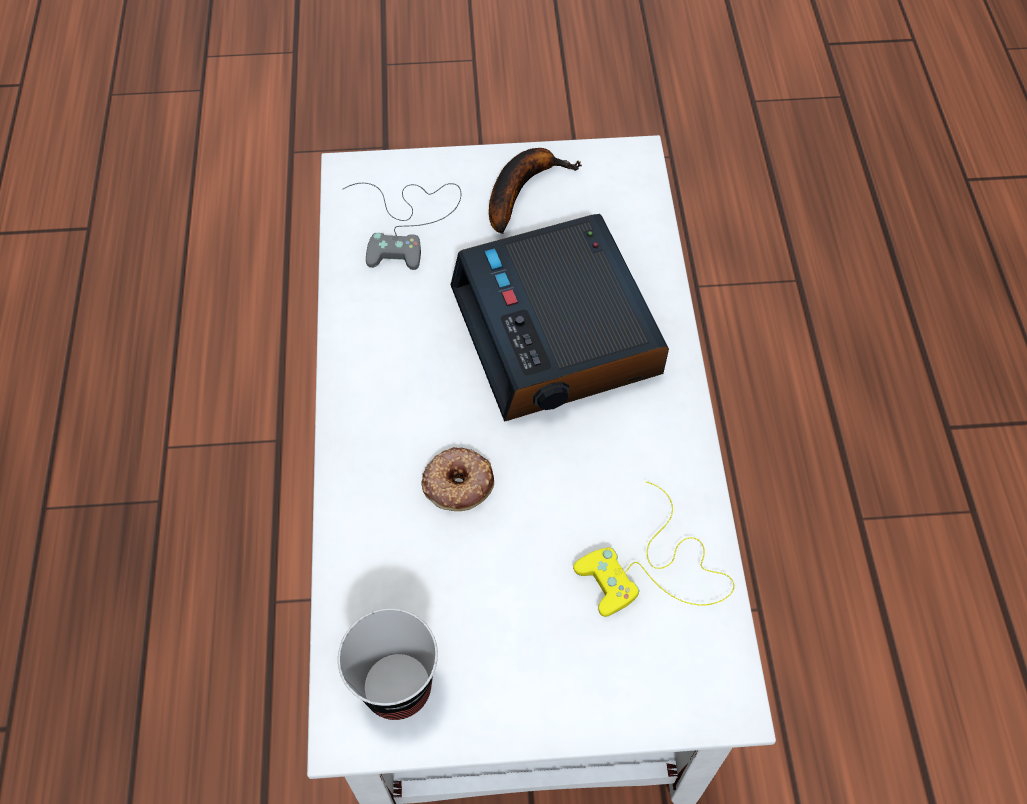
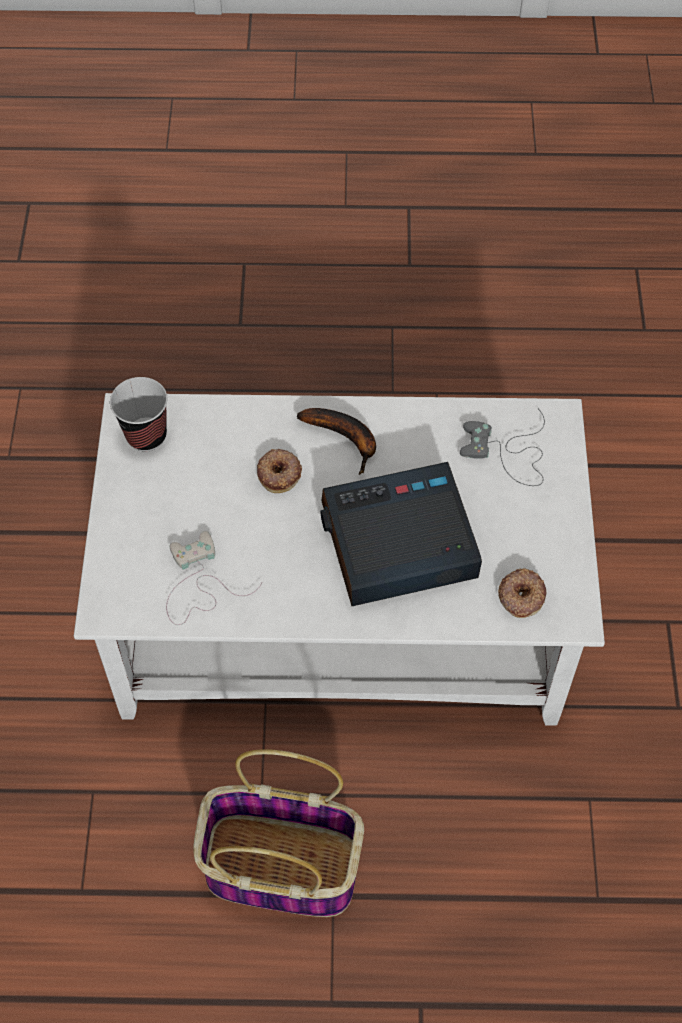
camera: 95 degrees right, 0 degrees up
(522, 189) = (541, 531): banana -> banana (346, 438)
(613, 206) = (521, 595): none -> donut
(656, 569) = (199, 583): yellow game controller -> white game controller
(843, 579) = (279, 867): none -> basket

